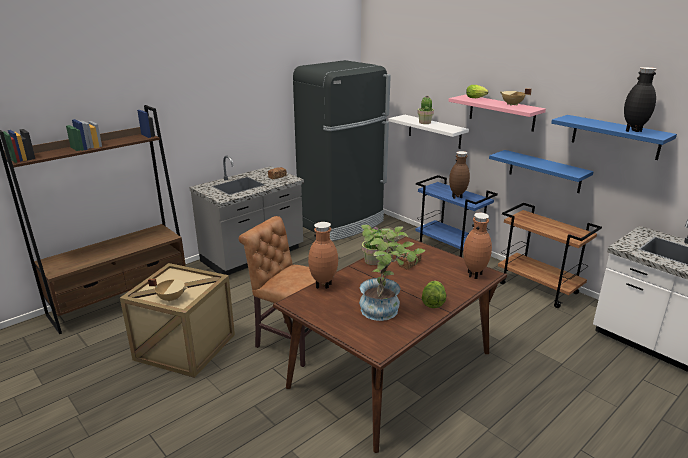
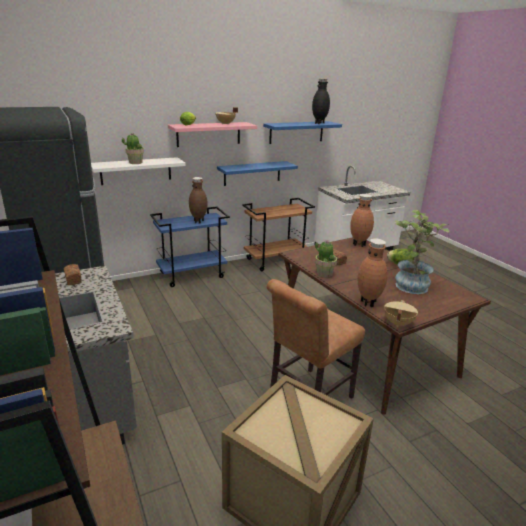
camera: 75 degrees left, 0 degrees up
(171, 298) = (329, 433): beige cooking pot -> beige cooking pot (397, 323)

